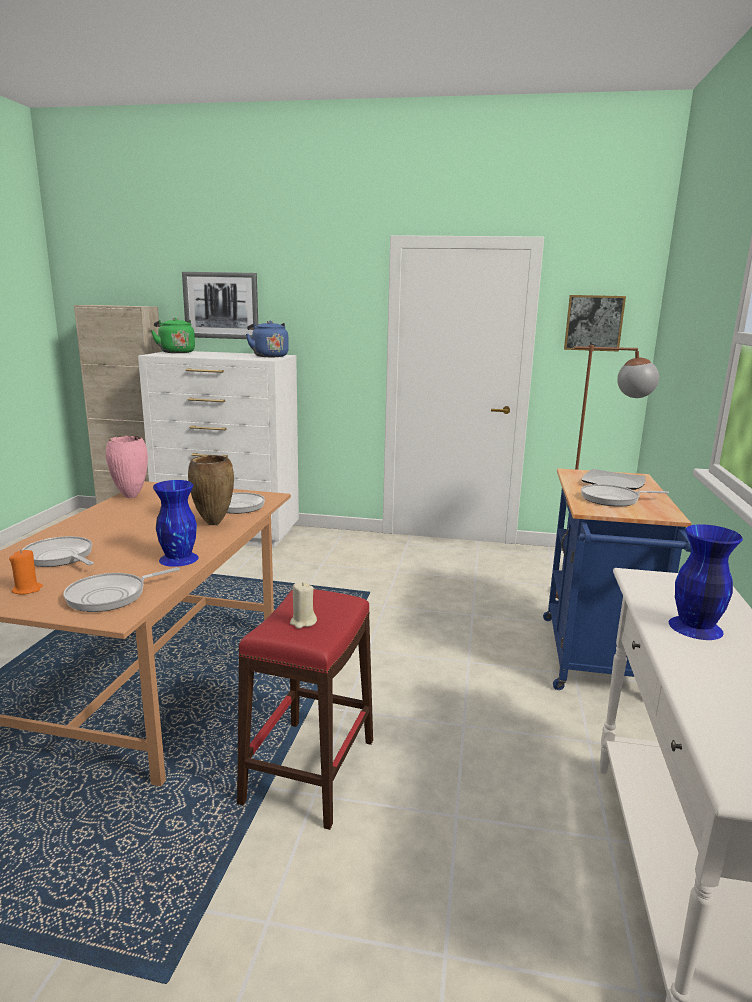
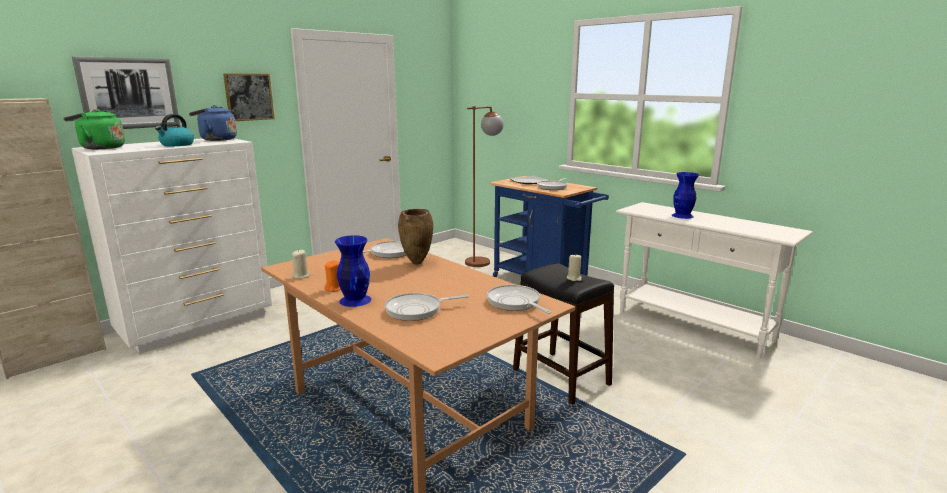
camera: 55 degrees left, 0 degrees up
(27, 589) = (472, 324): orange candle -> orange candle (334, 288)
(111, 596) = (515, 303): frying pan -> frying pan turned 150 degrees clockwise
(130, 497) = (301, 276): pink vase -> beige candle
(178, 558) = (472, 280): blue vase -> blue vase (354, 300)
(219, 356) = (177, 145): none -> kettle
(311, 771) = (561, 377): red stool -> black stool
(594, 323) = (425, 93): picture -> picture (249, 97)

